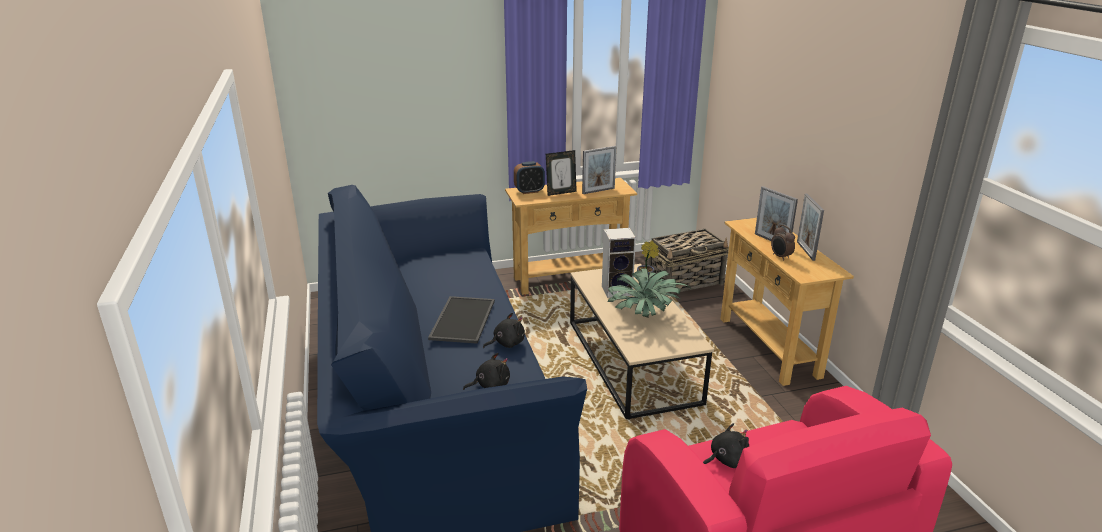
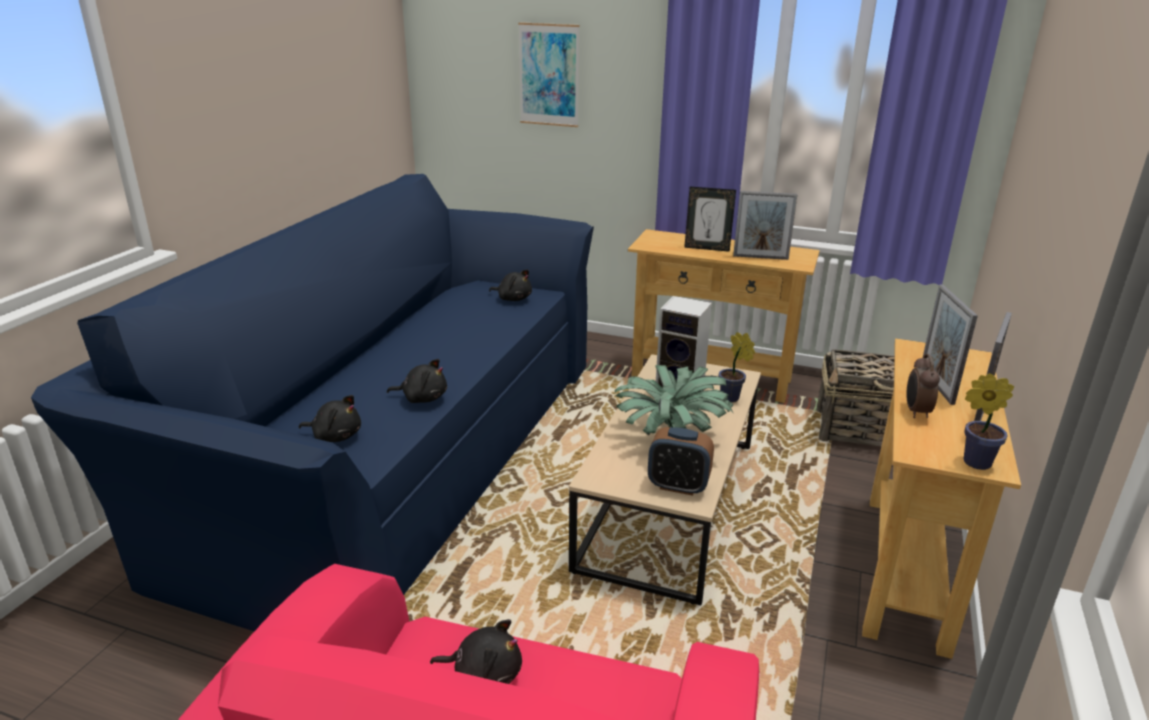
camera: 35 degrees right, 0 degrees up
(409, 89) = (549, 75): none -> picture
(459, 262) = (513, 298): none -> black plush toy
(461, 319) = (415, 355): tray -> none
(529, 191) = (669, 238): alarm clock -> alarm clock (678, 486)
(827, 272) = (973, 462): none -> potted plant

